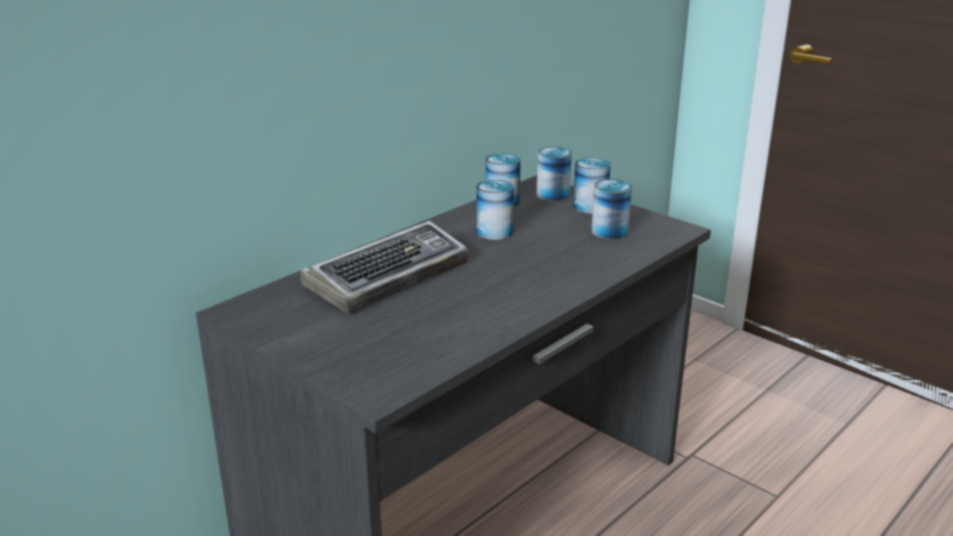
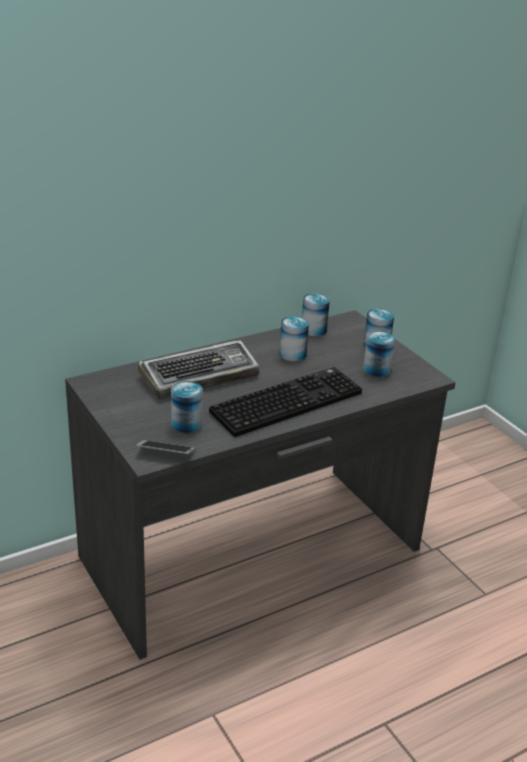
camera: 15 degrees right, 5 degrees up
(397, 380) = (165, 452): none -> phone
(523, 285) = (286, 401): none -> keyboard
(553, 194) = (355, 330): can -> can (186, 424)

